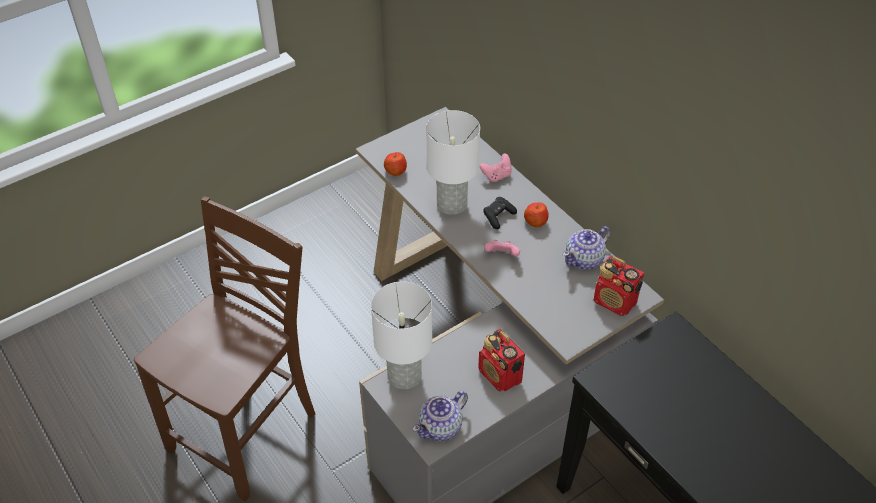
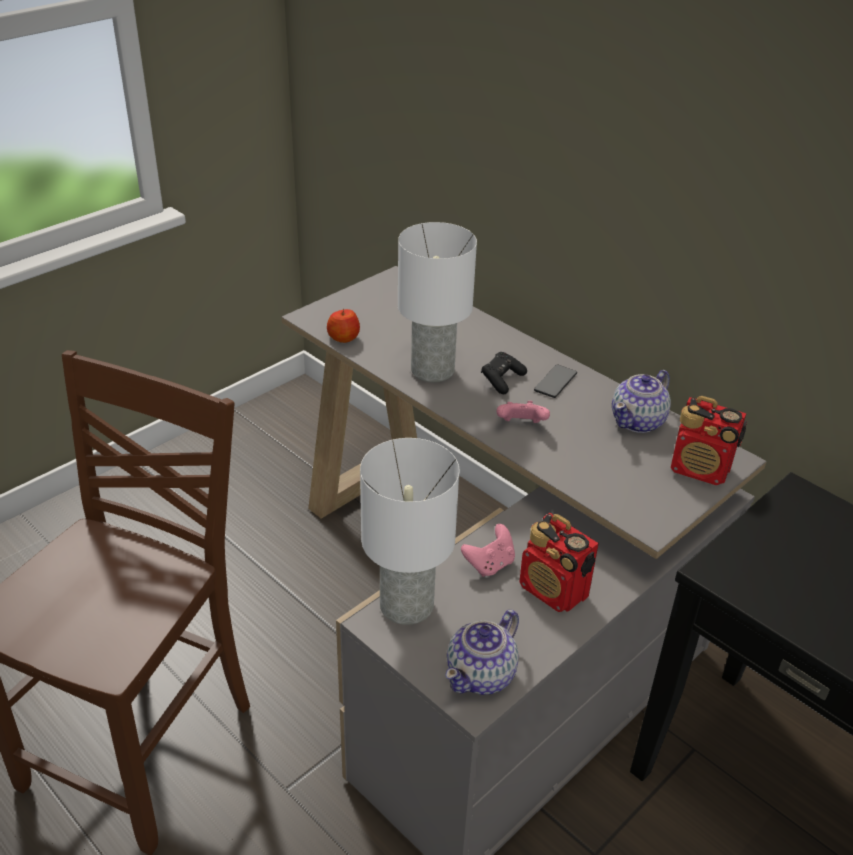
camera: 10 degrees left, 10 degrees down
(496, 176) = (486, 335): pink game controller -> pink game controller (490, 564)
(535, 221) = (555, 382): apple -> phone

